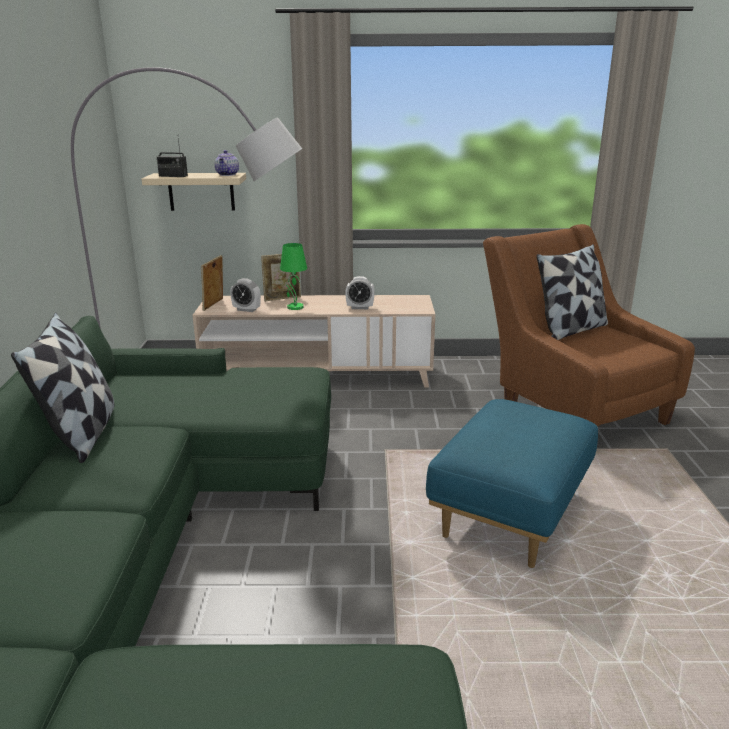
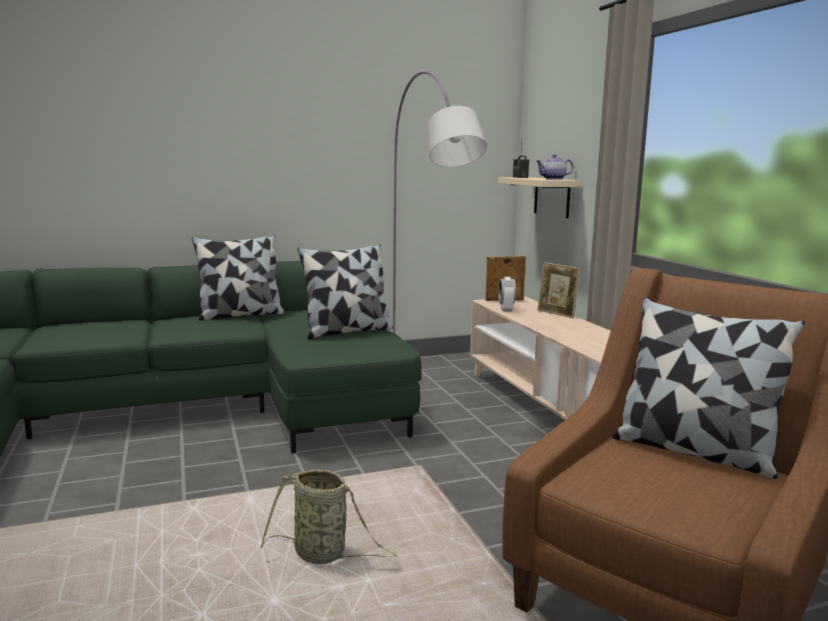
camera: 70 degrees right, 10 degrees down
(228, 383) = (347, 331): none -> pillow
(294, 307) = (537, 320): green table lamp -> none
(360, 307) = (576, 338): alarm clock -> none
(510, 514) = (324, 554): blue ottoman -> basket

